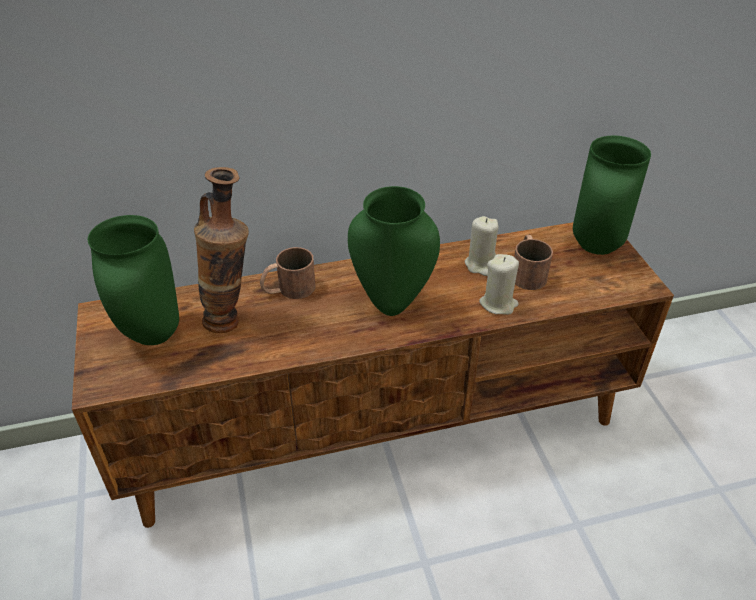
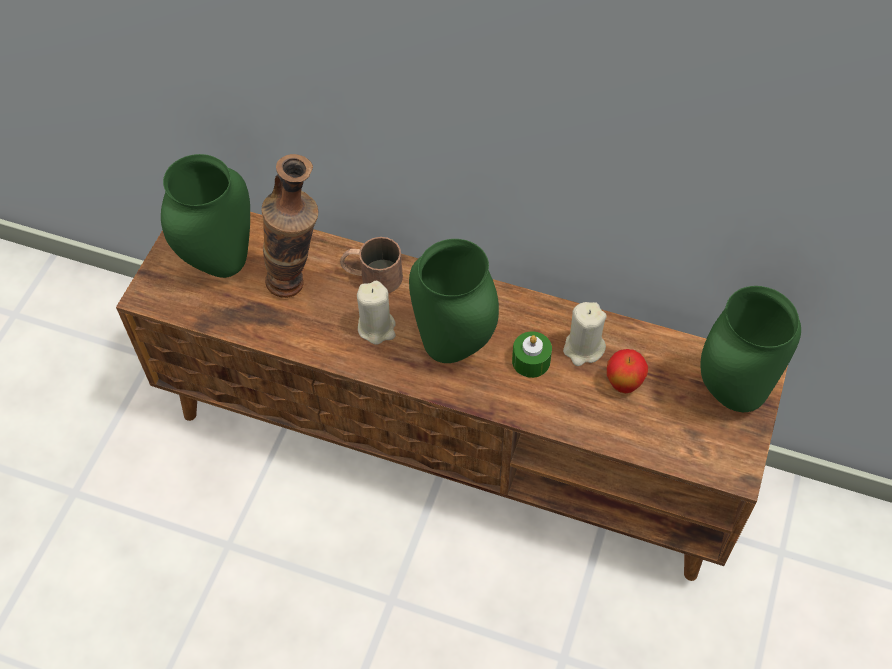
camera: 35 degrees right, 15 degrees up
(454, 287) = (531, 361): none -> green candle
(498, 304) = (557, 405): beige candle -> beige candle (377, 327)
(527, 272) = (623, 384): brown mug -> apple

